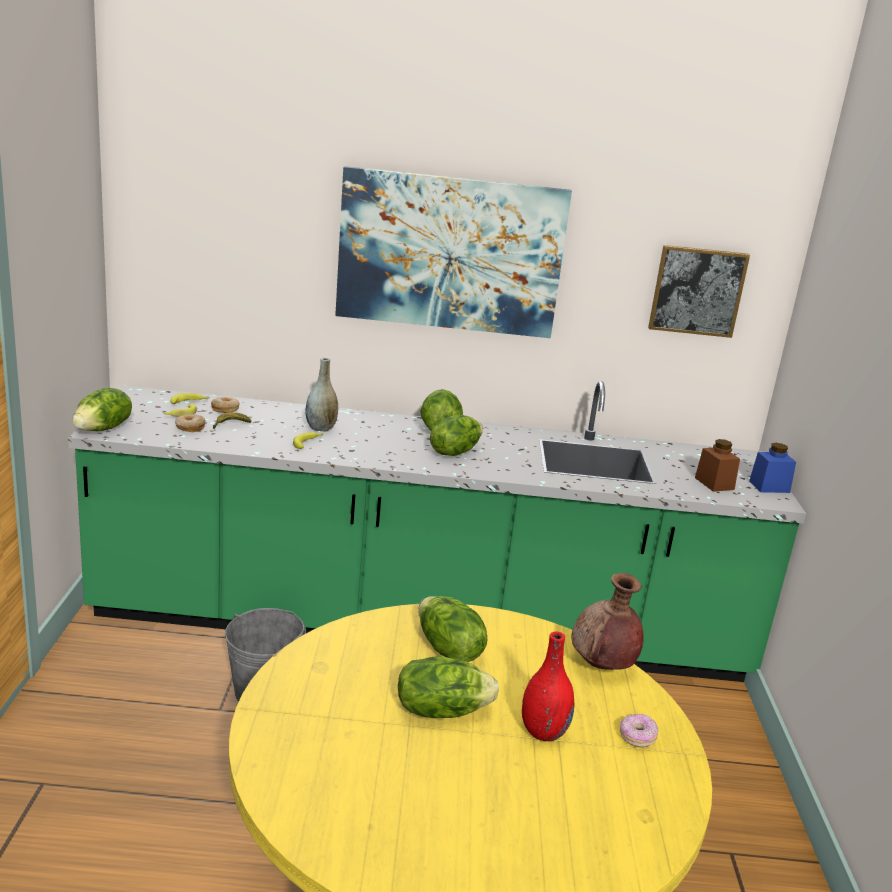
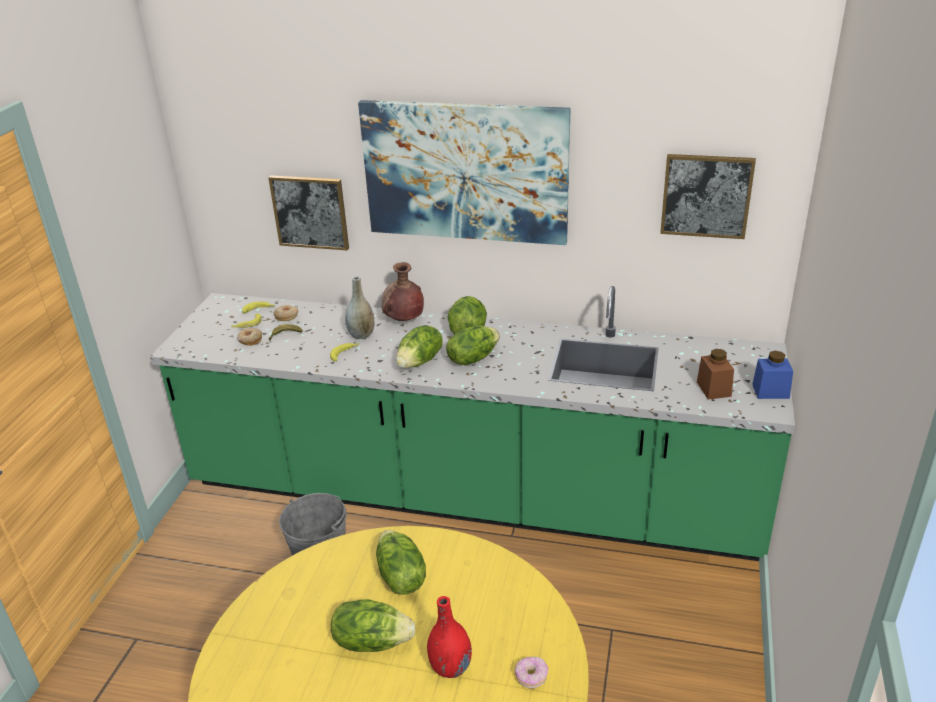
camera: 15 degrees right, 10 degrees up
(104, 429) = (180, 345): lettuce -> lettuce (420, 362)
(264, 291) = (310, 212): none -> picture
(601, 666) = (530, 598): brown vase -> brown vase (403, 320)

